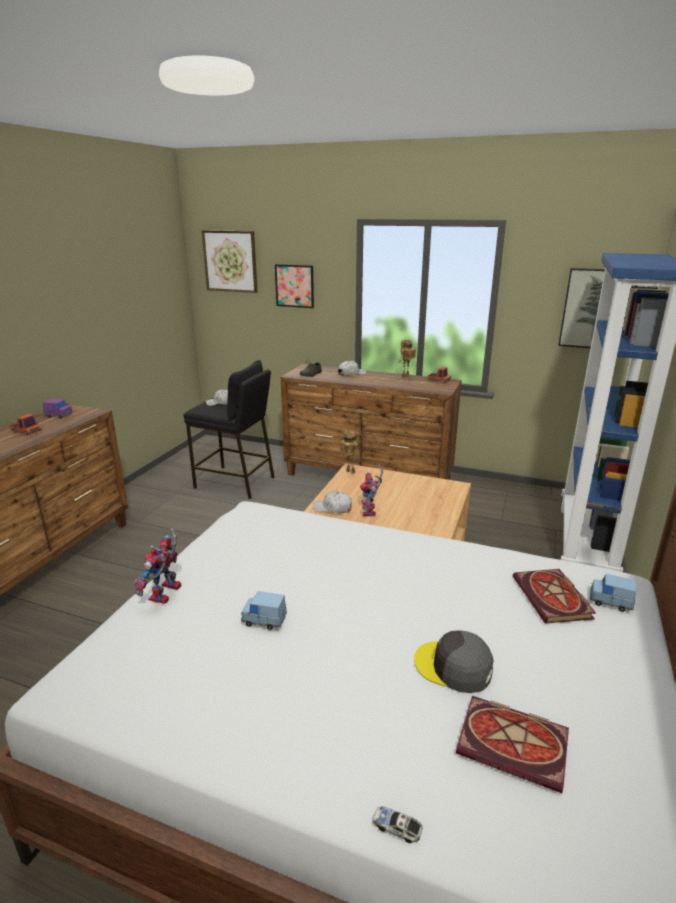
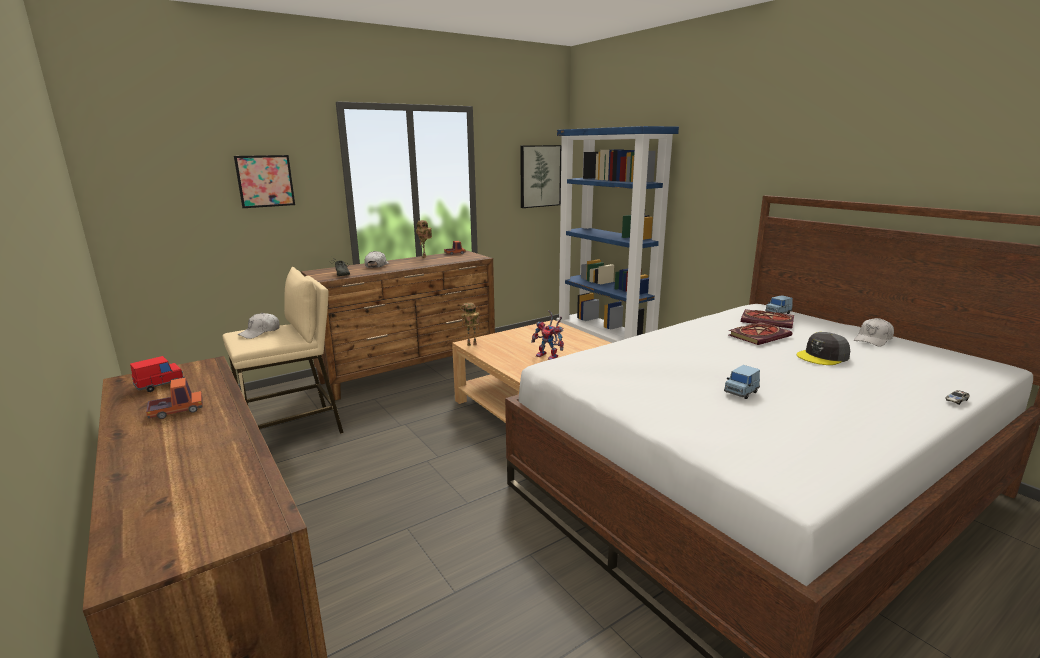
camera: 55 degrees left, 5 degrees down
(59, 415) = (160, 385): purple toy car -> red toy car
(165, 595) = (676, 421): toy robot -> none
(230, 261) = (156, 155): picture -> none
(235, 482) = (293, 431): black stool -> beige stool
(333, 508) = (524, 366): white cap -> white cap (873, 339)
(515, 744) = (893, 361): book -> book (759, 335)

